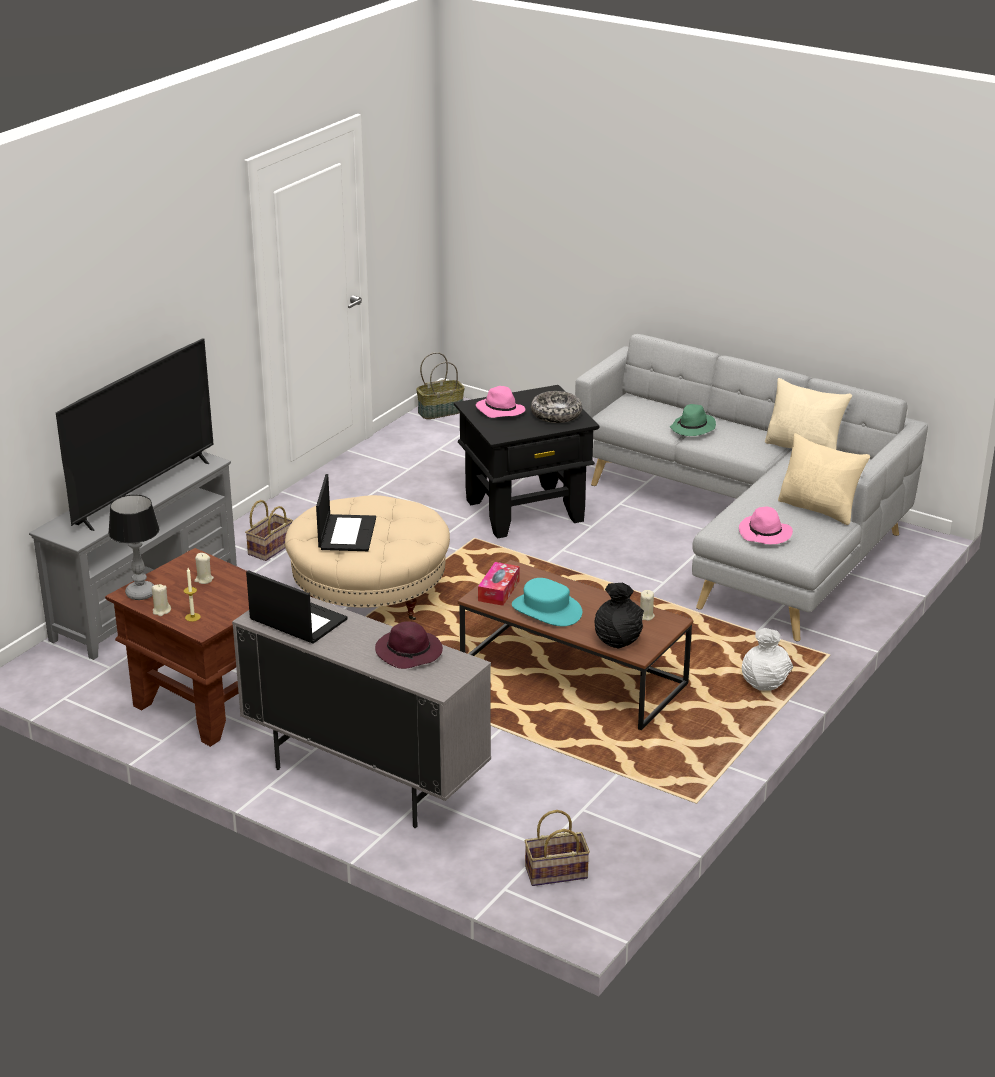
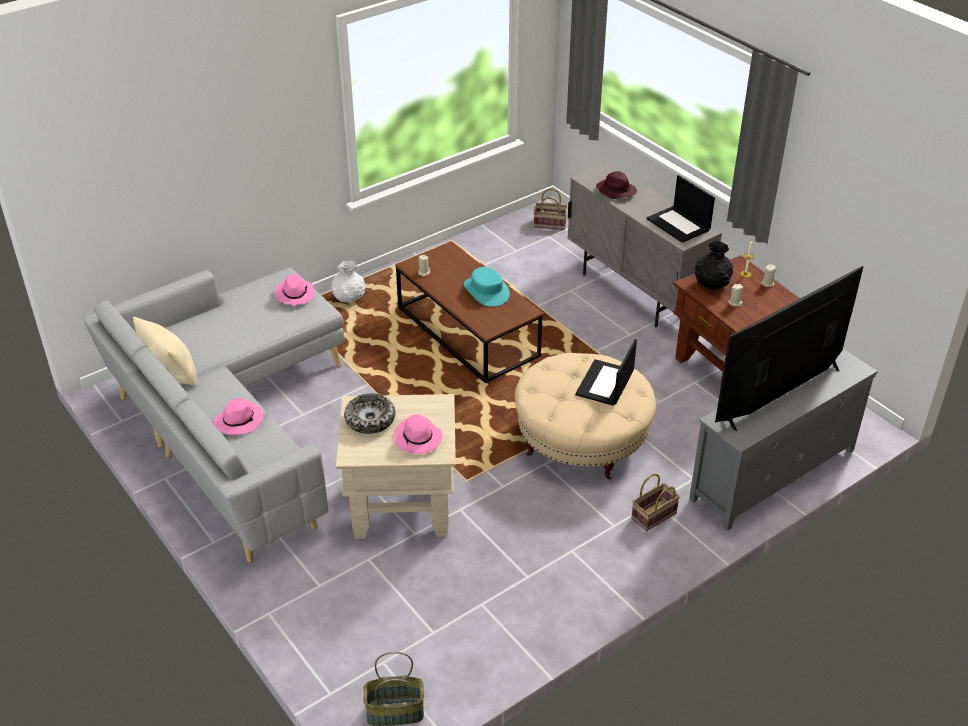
camera: 160 degrees left, 10 degrees up
(140, 593) = (782, 301): table lamp -> none
(499, 590) = (510, 313): tissue box -> none
(525, 511) = (401, 506): black side table -> beige side table
(617, 640) = (455, 260): black vase -> black vase (712, 285)
(693, 428) = (239, 420): green hat -> pink hat
(819, 509) = (232, 308): beige pillow -> none

